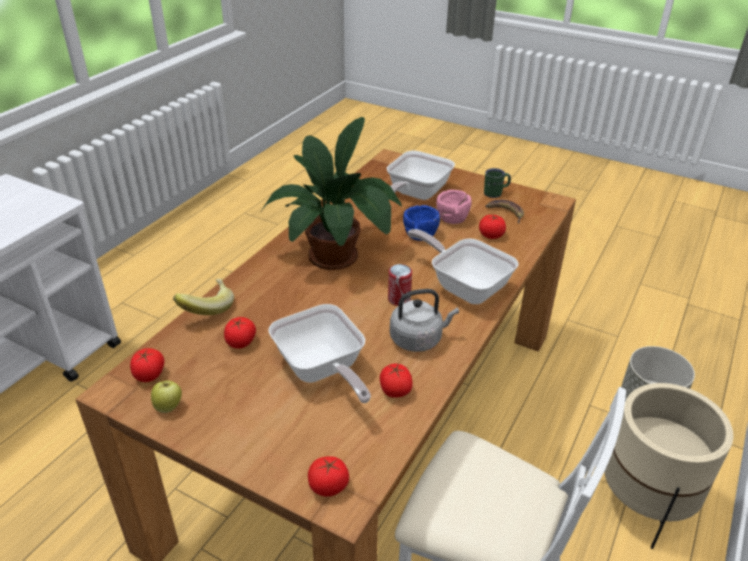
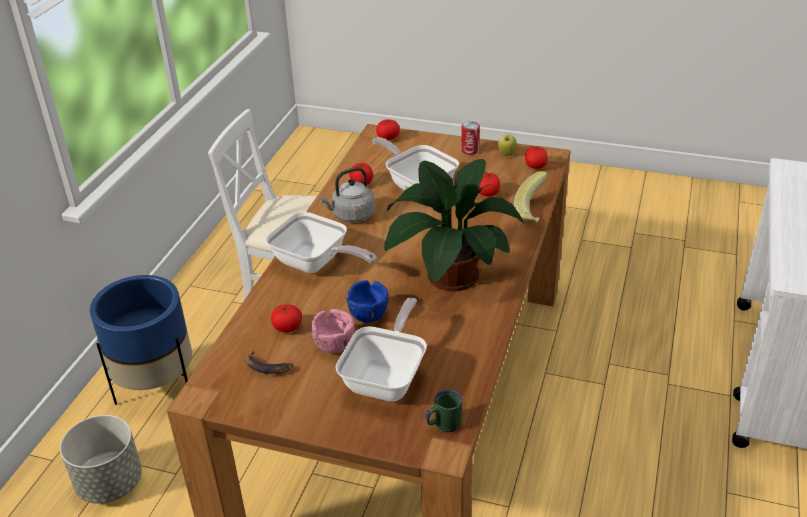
camera: 170 degrees right, 0 degrees up
(399, 299) = (374, 243): can -> can (470, 150)
(496, 193) = (277, 400): green mug -> green mug (443, 424)
(643, 505) = (156, 386): beige planter -> blue planter

